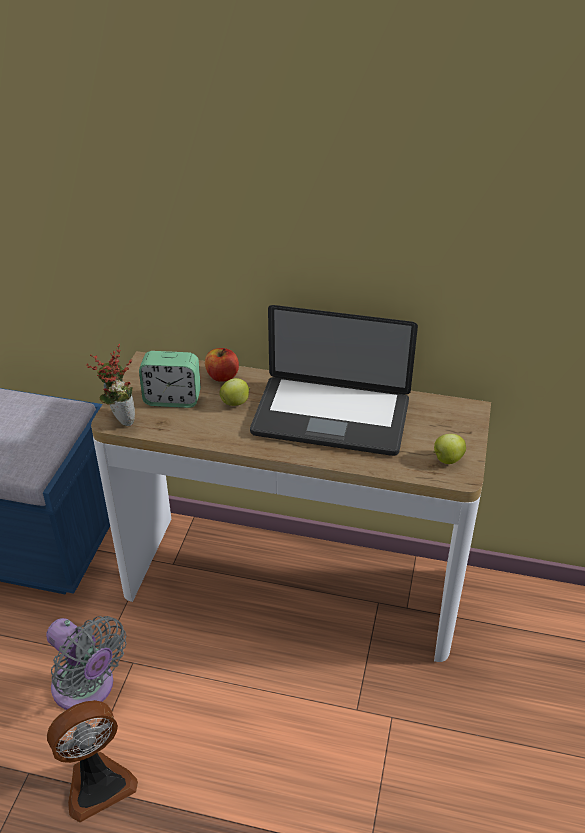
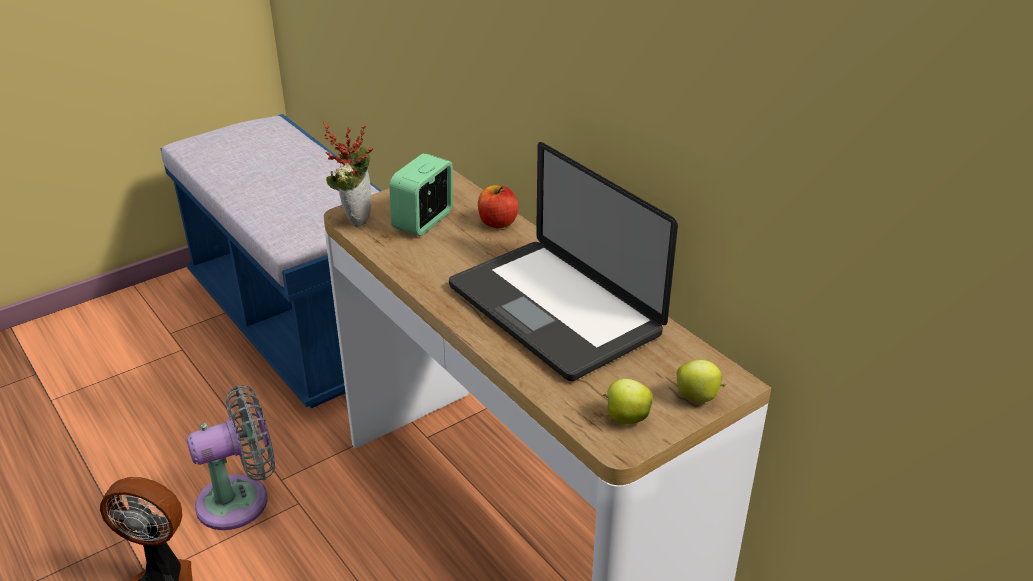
camera: 40 degrees right, 5 degrees down
(87, 688) = (240, 500): grey fan -> grey fan turned 105 degrees counterclockwise
(172, 399) = (424, 221): alarm clock -> alarm clock turned 75 degrees clockwise
(235, 402) = (477, 251): apple -> apple (698, 397)

